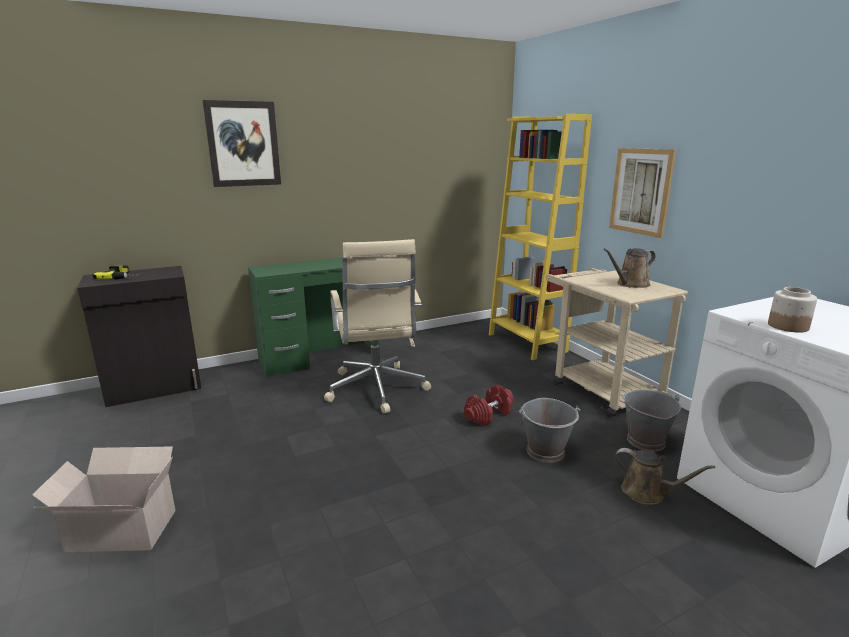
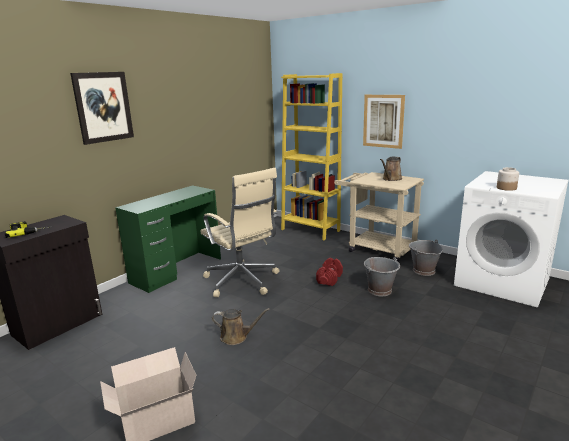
camera: 25 degrees left, 0 degrees up
(647, 493) = (446, 296): brown watering can -> brown watering can (236, 337)

